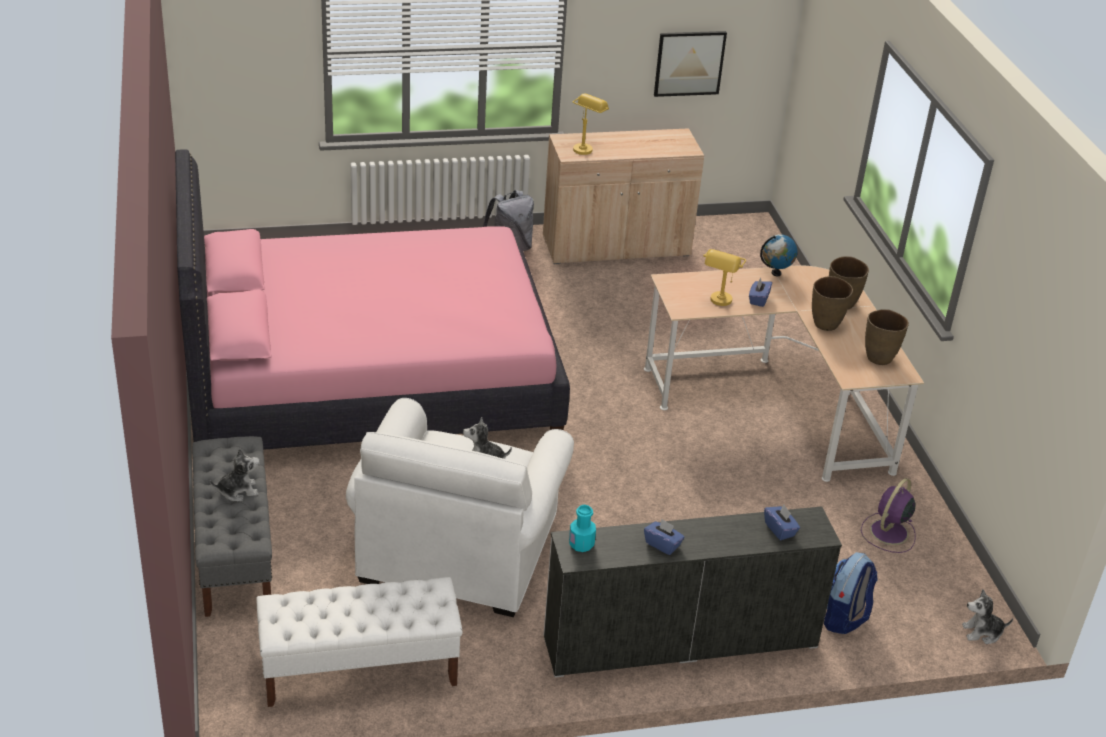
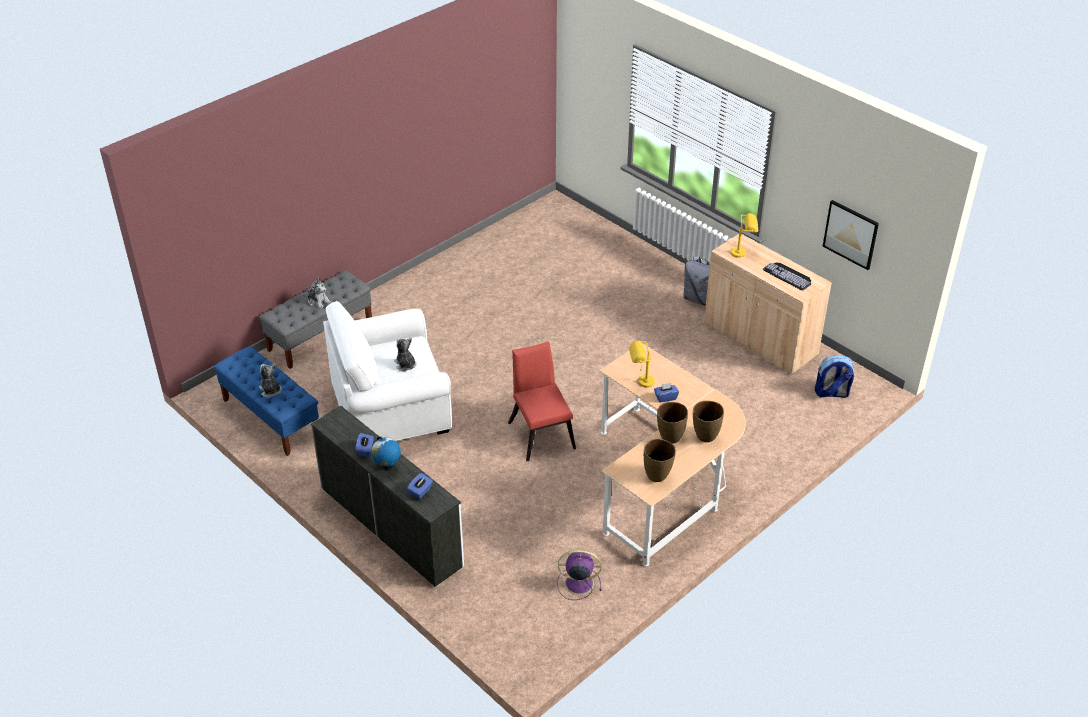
camera: 60 degrees right, 5 degrees up
(359, 670) = (271, 417): white bench -> blue bench
(370, 381) = (503, 311): pink bed -> none
(581, 544) = (339, 420): turquoise bottle -> none
(620, 450) = (541, 432): none -> red chair
(653, 142) = (789, 275): none -> keyboard
(776, 273) = (708, 393): globe -> globe (387, 467)
(844, 618) = (473, 590): backpack -> backpack (831, 393)
(982, 633) = (517, 663): plush toy -> plush toy (270, 391)

